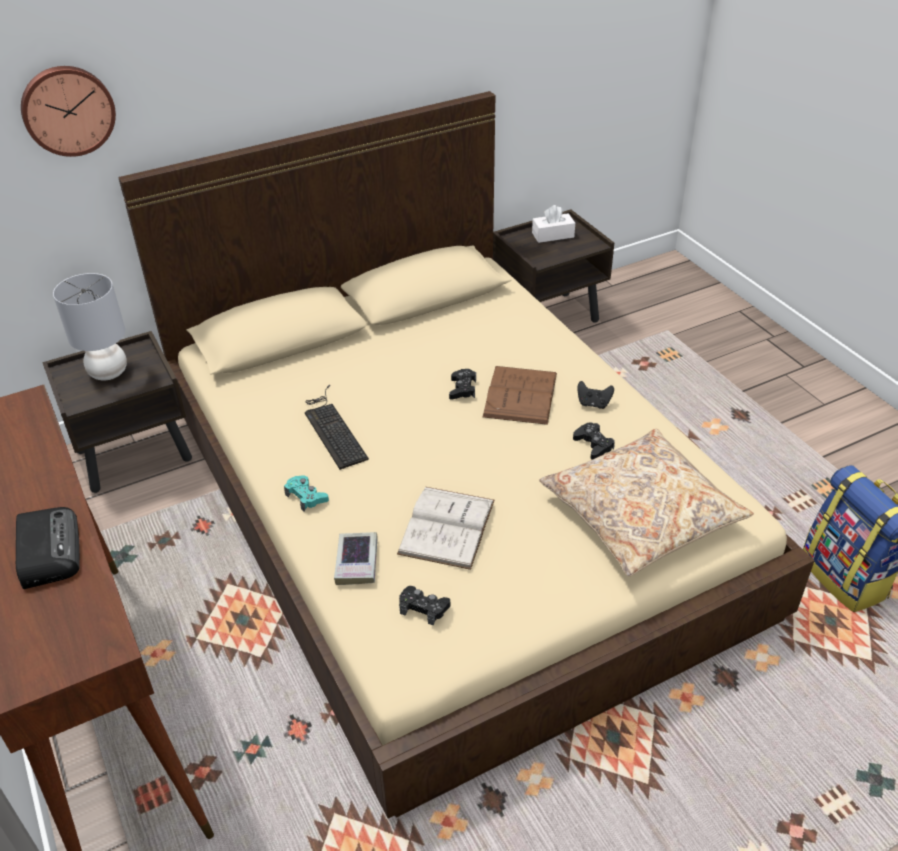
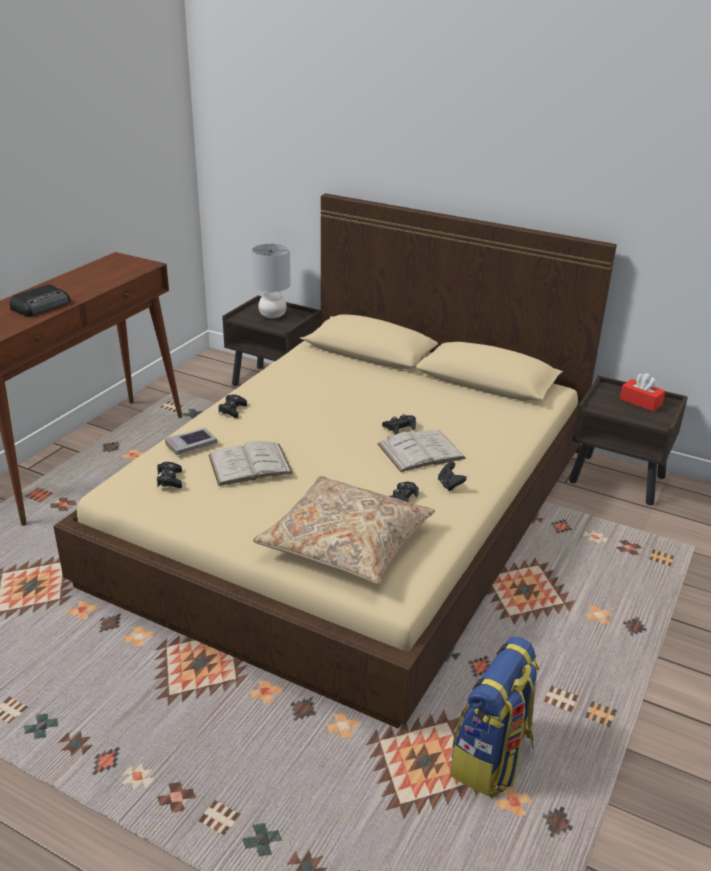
camera: 55 degrees right, 10 degrees down
(67, 110) = (311, 138): wall clock -> none
(306, 496) = (232, 410): turquoise game controller -> black game controller
(333, 428) = (303, 396): keyboard -> none
(520, 395) = (421, 451): brown book -> white book
(553, 235) = (640, 402): white tissue box -> red tissue box

